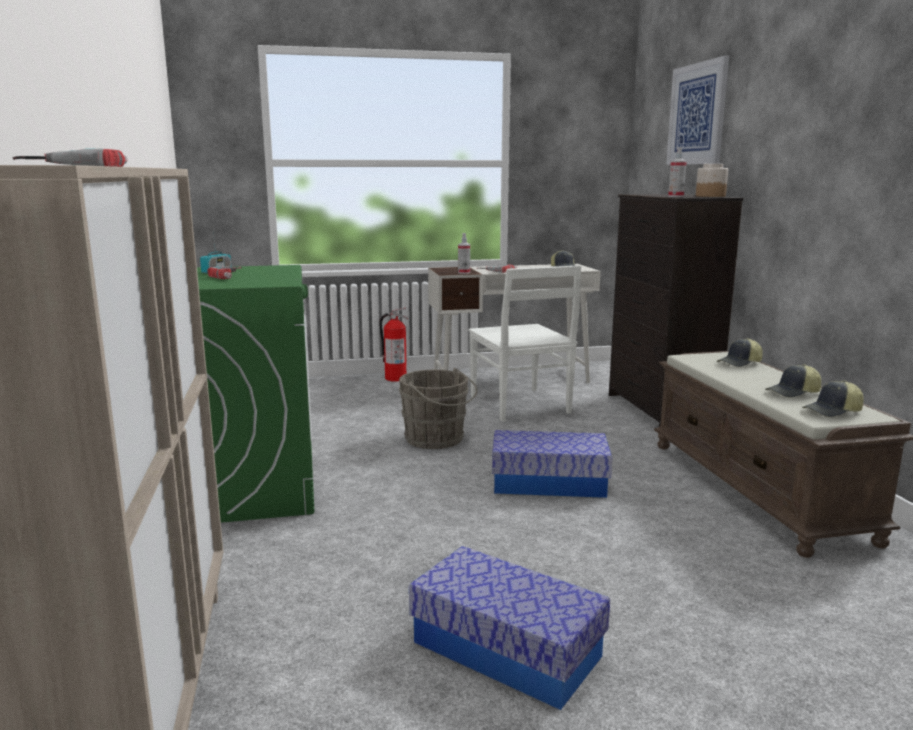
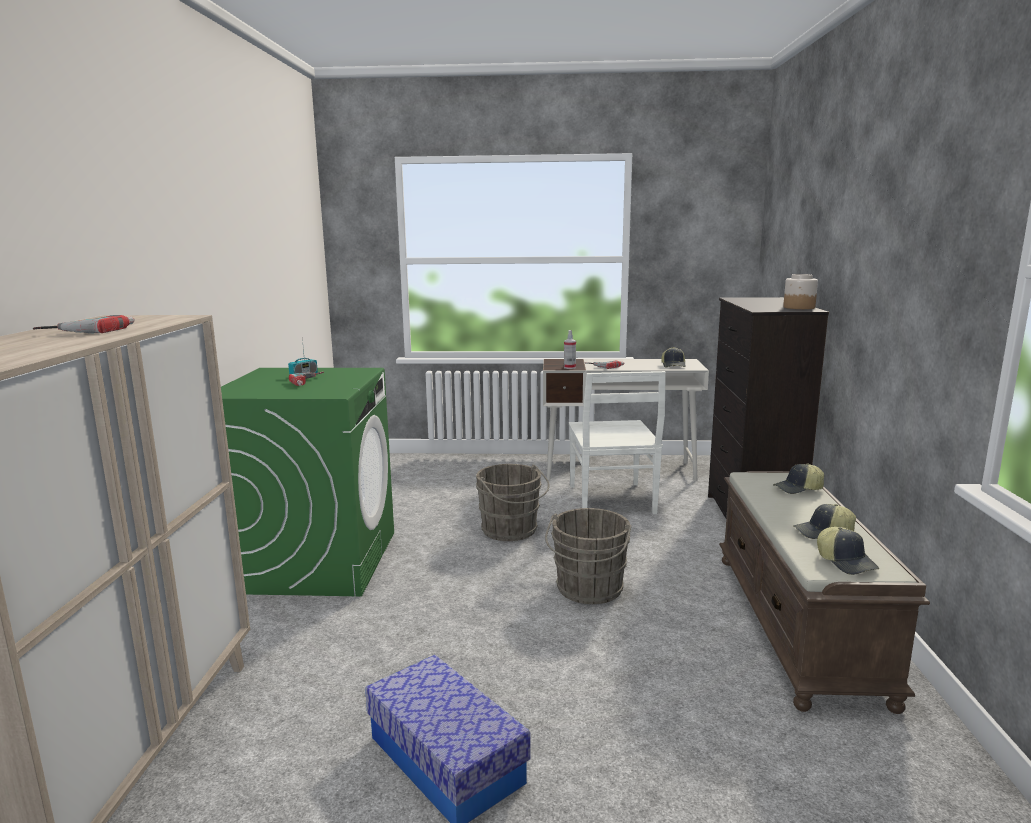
camera: 15 degrees right, 0 degrees up
(395, 378) = (511, 461): fire extinguisher -> none
(549, 482) = (588, 590): storage box -> grey bucket
(675, 196) = (758, 308): spray bottle -> none
(697, 114) = (806, 217): picture -> none
(833, 412) = (846, 562): cap -> cap turned 105 degrees counterclockwise

